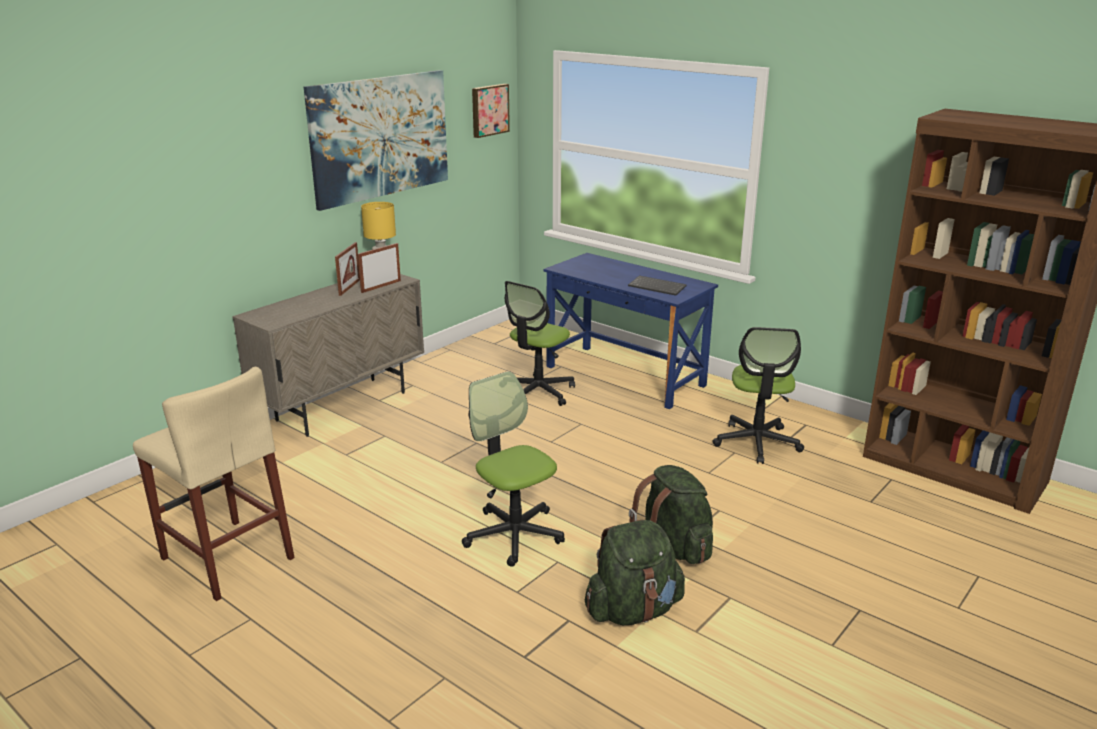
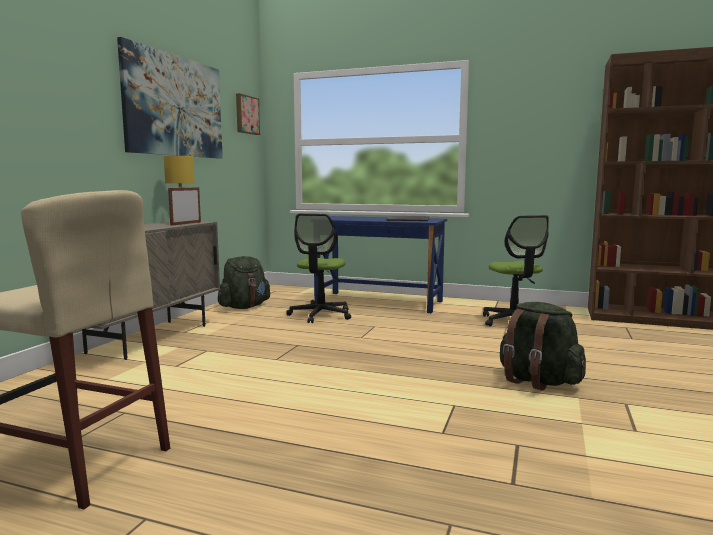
camera: 20 degrees left, 15 degrees down
(349, 287) = (156, 224): picture frame -> none
(514, 534) = (393, 394): office chair -> none
(633, 611) = (564, 426): green backpack -> green backpack (244, 307)

